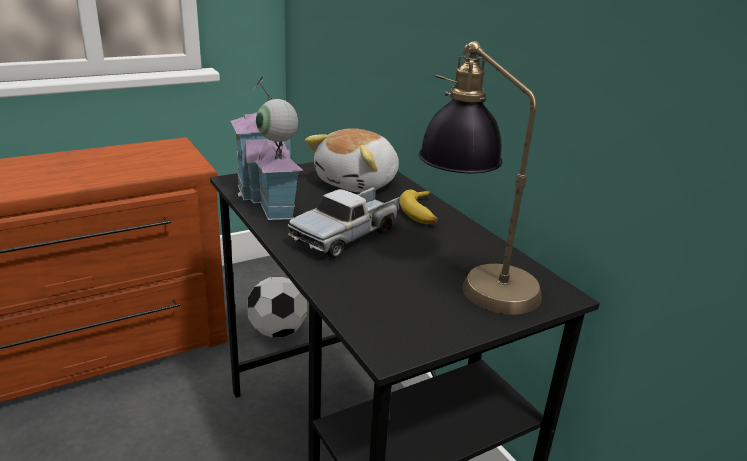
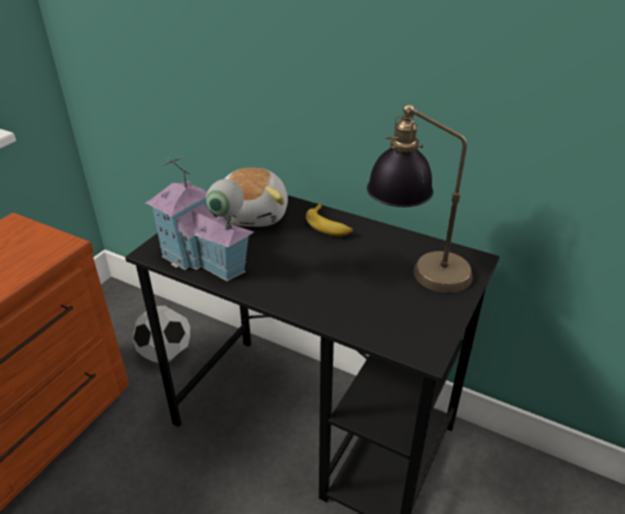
camera: 30 degrees left, 10 degrees up
(347, 234) = (300, 269): toy truck -> none

